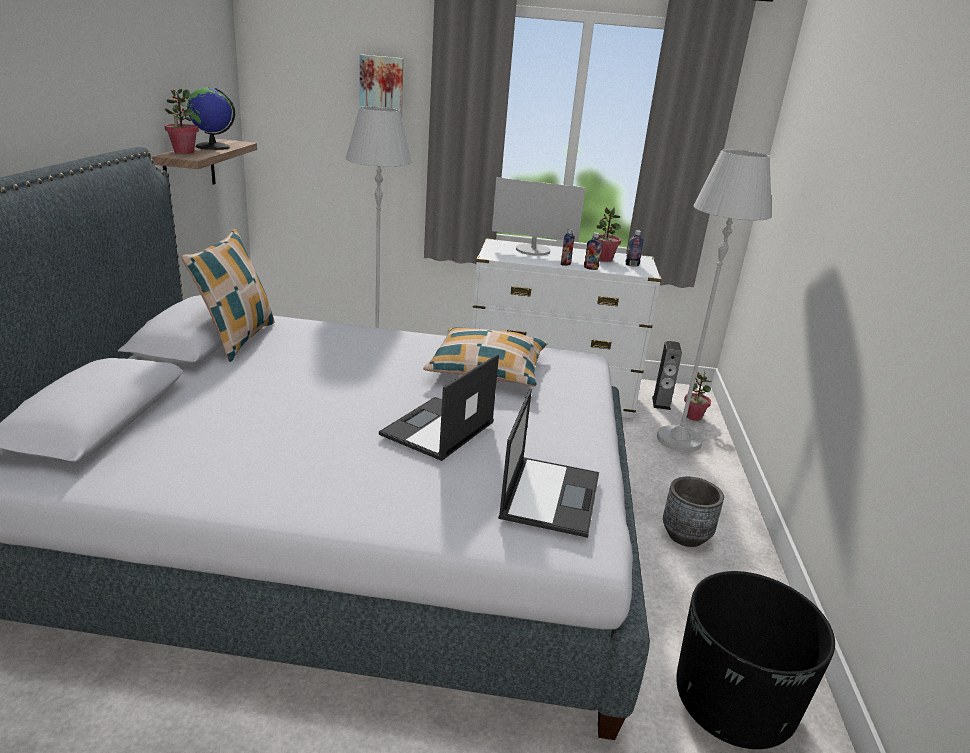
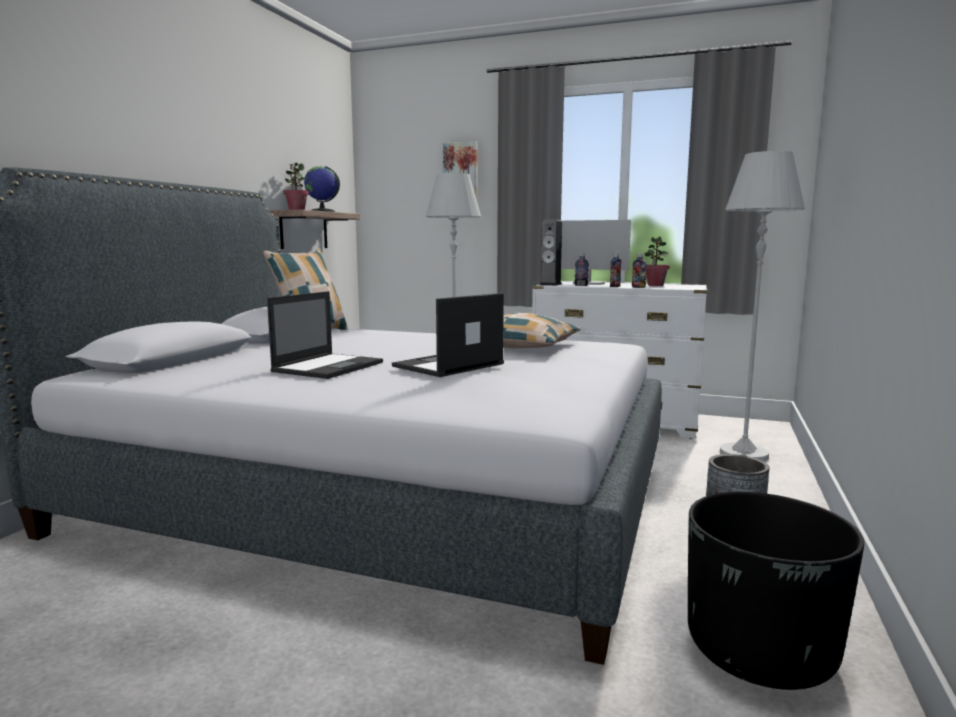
camera: 15 degrees right, 15 degrees down
(550, 495) = (533, 392): laptop -> laptop (329, 366)
(632, 265) = (681, 286): bottle -> bottle (581, 285)
(661, 403) = (730, 430): speaker -> speaker (550, 284)
(693, 417) = (764, 440): potted plant -> none

